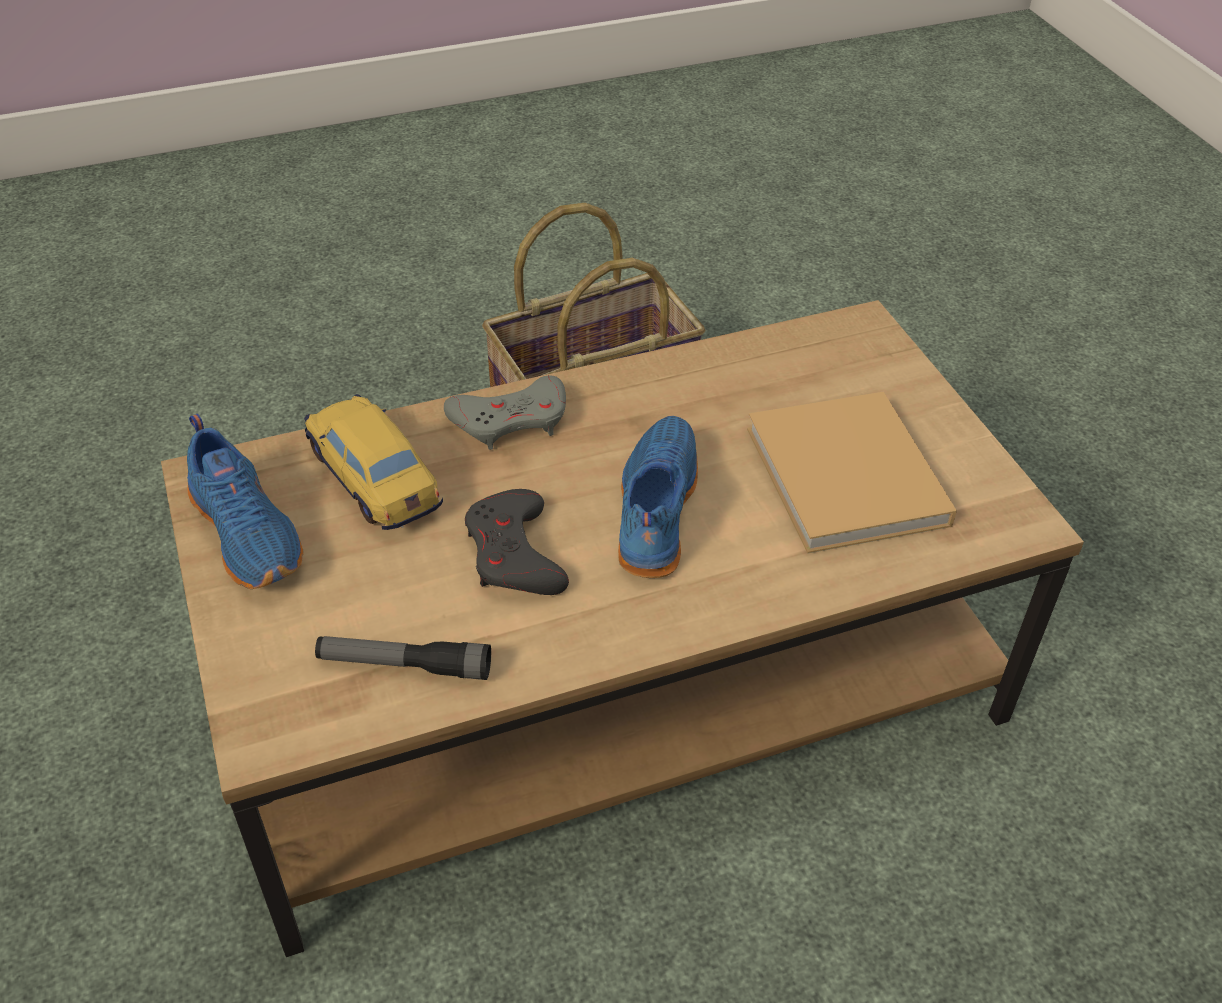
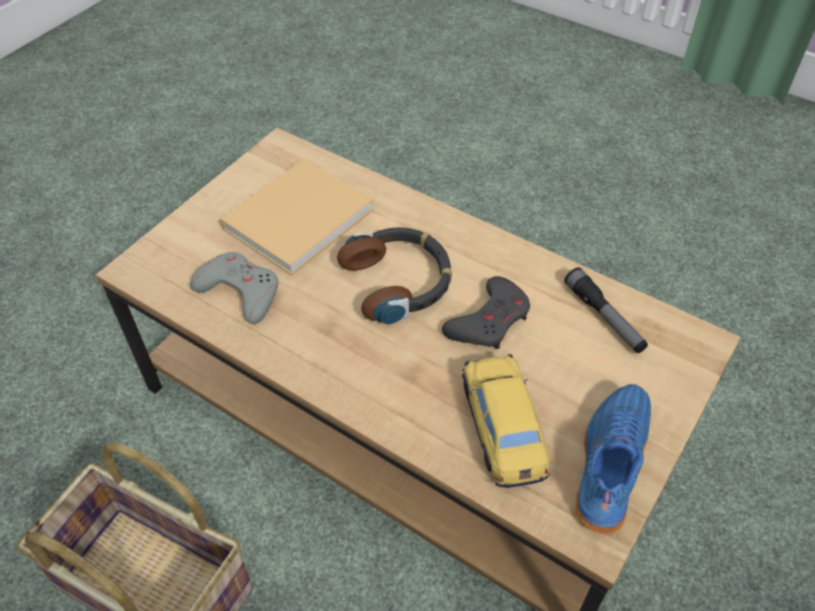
camera: 125 degrees left, 5 degrees up
(375, 480) = (502, 429): toy car -> toy car turned 150 degrees clockwise
(511, 420) = (382, 395): grey game controller -> grey game controller (240, 291)
(653, 510) = (399, 281): blue shoe -> headphones

